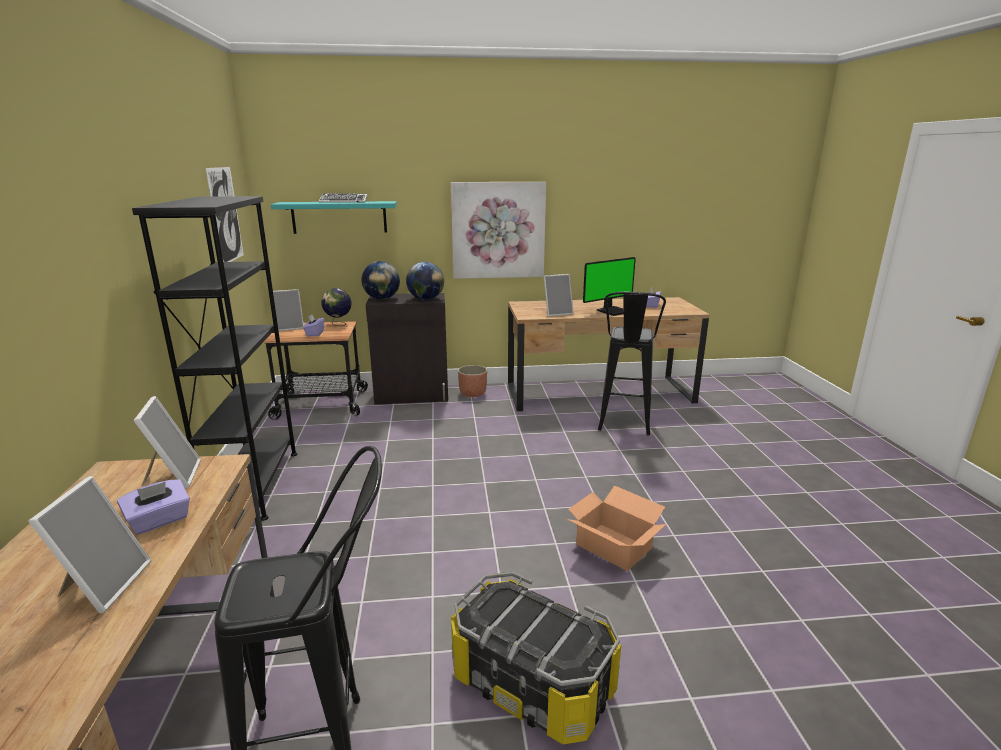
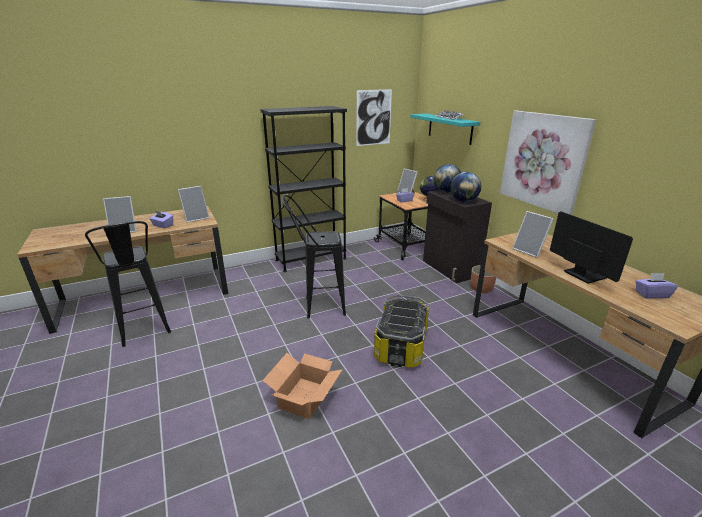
camera: 70 degrees right, 5 degrees up
(531, 683) = (176, 381): storage box -> storage box (400, 345)
(613, 311) = (583, 275): monitor -> monitor turned 150 degrees counterclockwise
(623, 427) = (504, 380): black stool -> black stool (317, 307)

